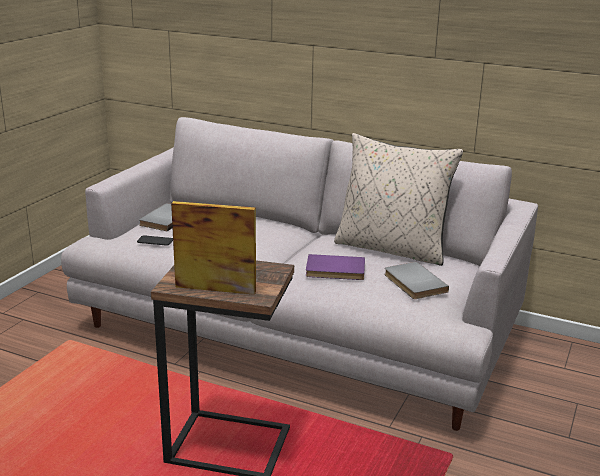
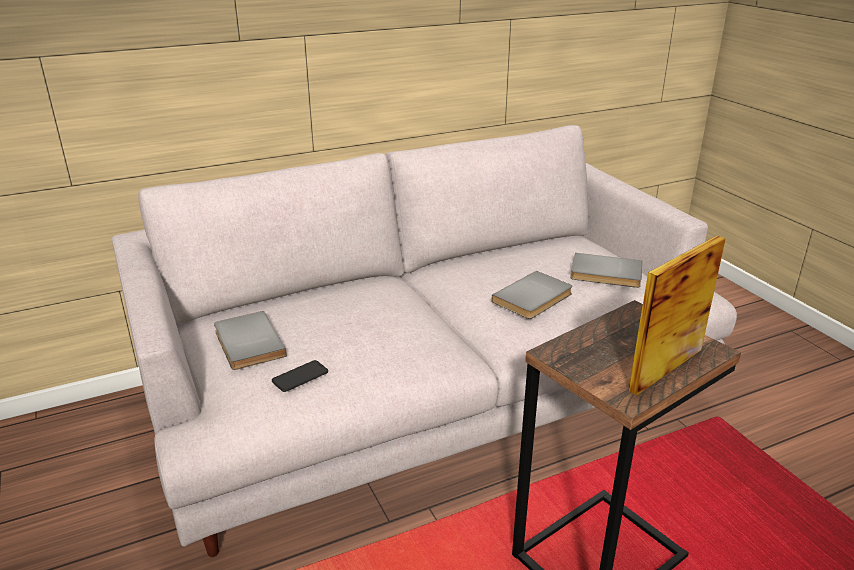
camera: 50 degrees left, 5 degrees up
(335, 270) = (534, 298): purple book -> grey book
(392, 249) = (514, 253): beige pillow -> none

